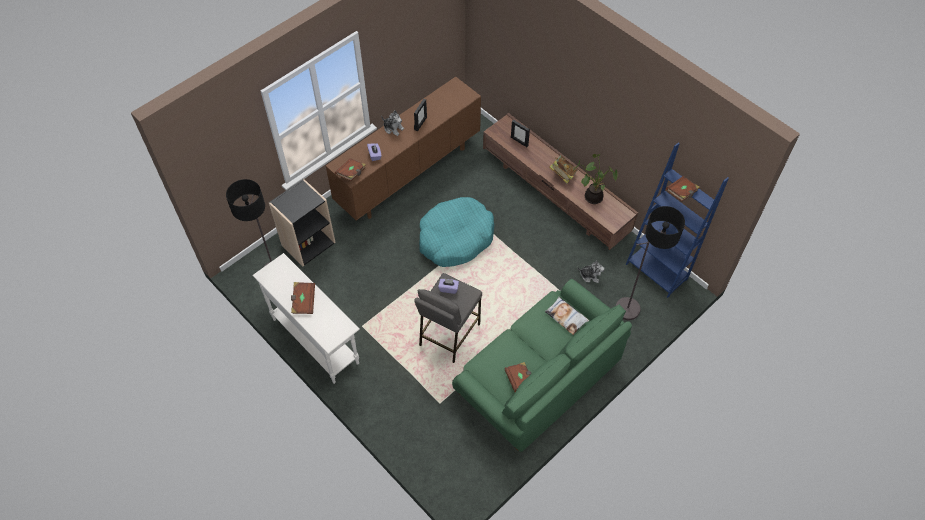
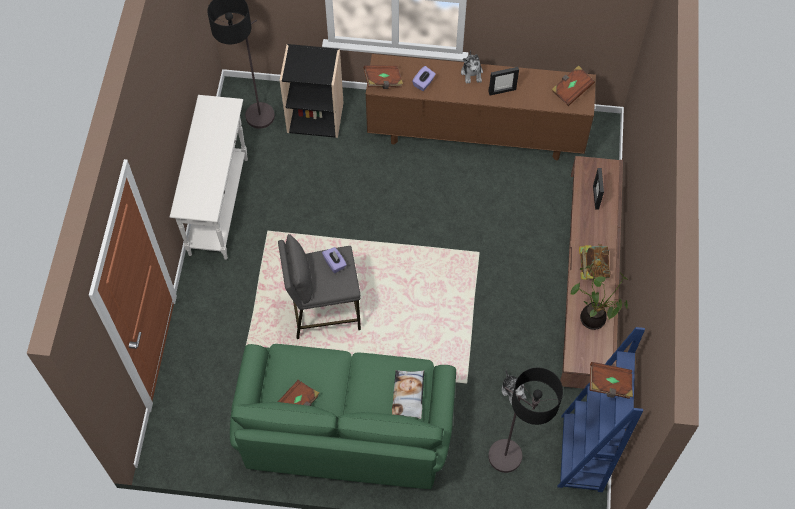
camera: 50 degrees right, 5 degrees up
(303, 301) = (205, 155): brown book -> brown book (571, 90)
(455, 238) = (440, 234): turquoise dog bed -> none

